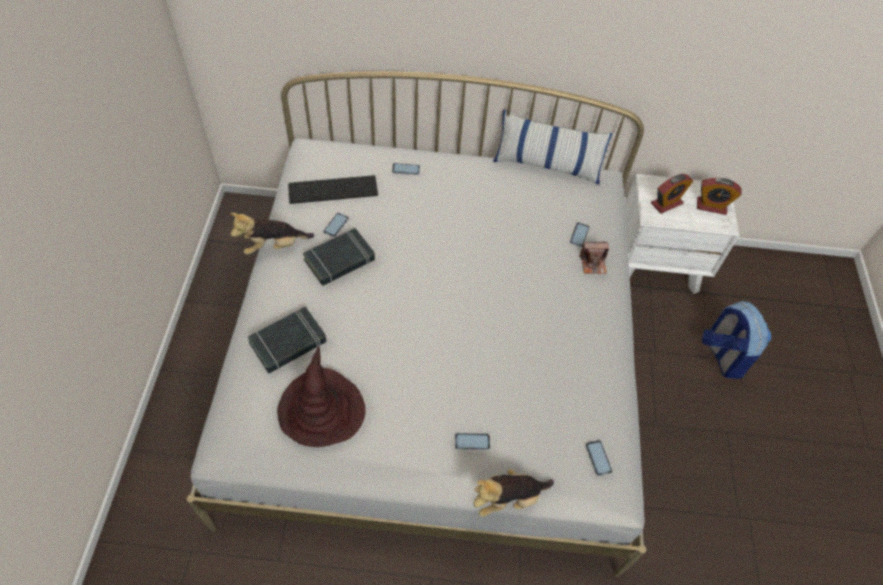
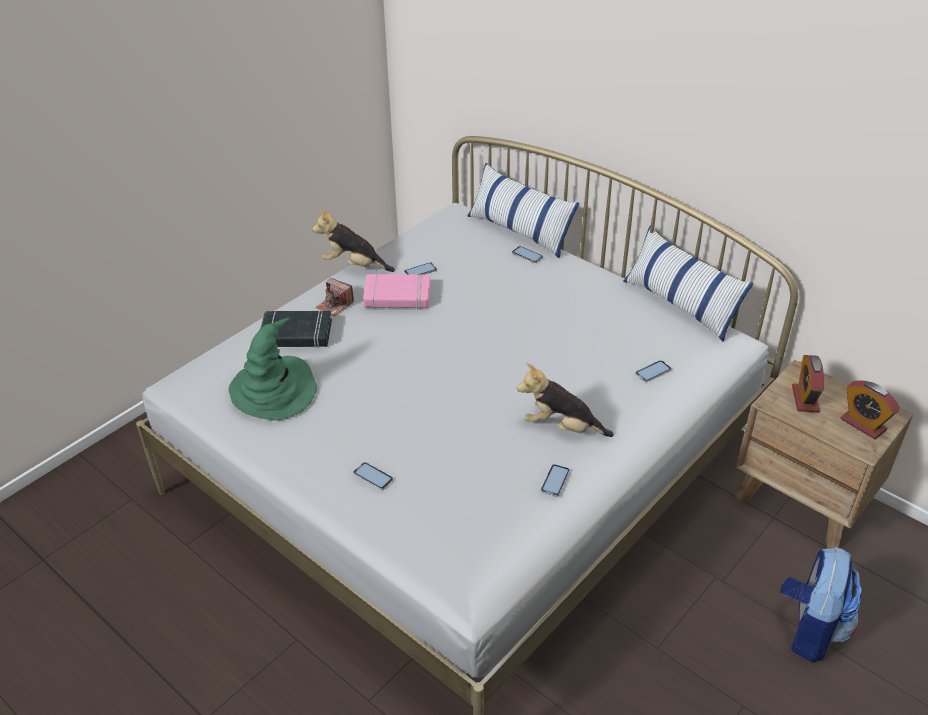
camera: 40 degrees right, 15 degrees down
(321, 409) = (274, 390): brown hat -> green hat
(334, 188) = (446, 244): keyboard -> none
(340, 260) = (397, 296): black book -> pink book
(378, 147) = (520, 231): none -> pillow
(508, 498) = (361, 536): plush toy -> plush toy (561, 427)
(593, 263) = (643, 400): camera -> camera (335, 305)
(598, 458) = (479, 553): phone -> phone (555, 481)
(656, 264) = (803, 500): white nightstand -> brown nightstand
(666, 203) = (805, 399): alarm clock -> alarm clock turned 90 degrees clockwise

